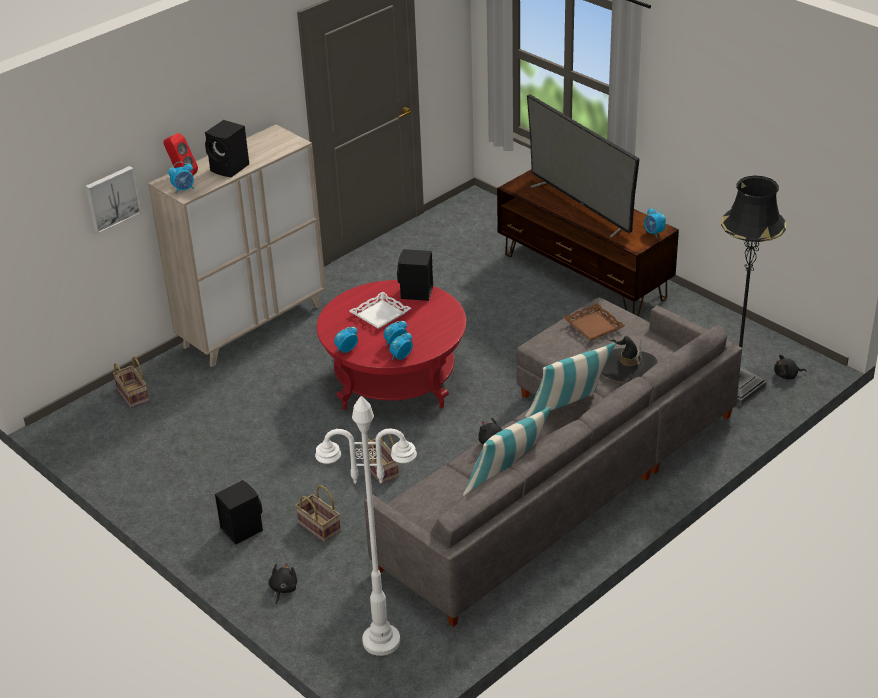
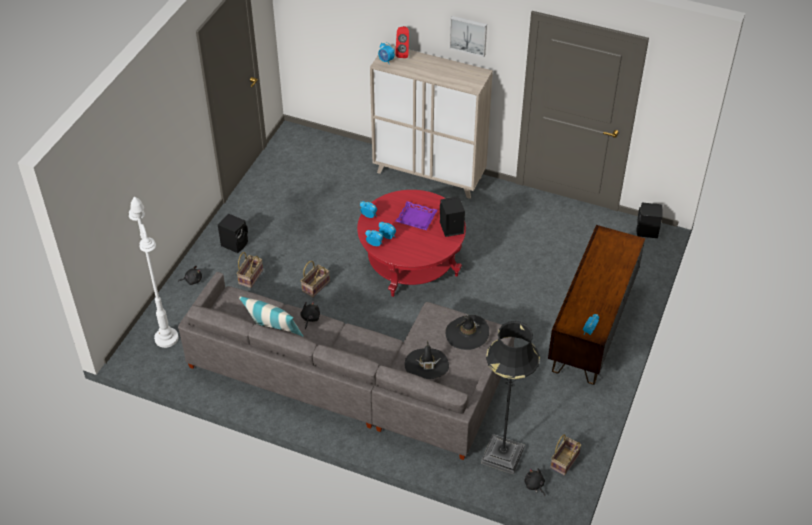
camera: 65 degrees right, 10 degrees up
(111, 198) = (361, 36): picture -> picture (468, 35)
(134, 395) = (332, 151): basket -> basket (565, 462)
(230, 168) = (423, 70): black speaker -> black speaker (647, 231)
(380, 314) = (416, 218): white tray -> purple tray
(568, 410) = (363, 347): pillow -> none
(580, 206) = (600, 278): television -> none
(593, 326) = (467, 334): brown tray -> black hat

